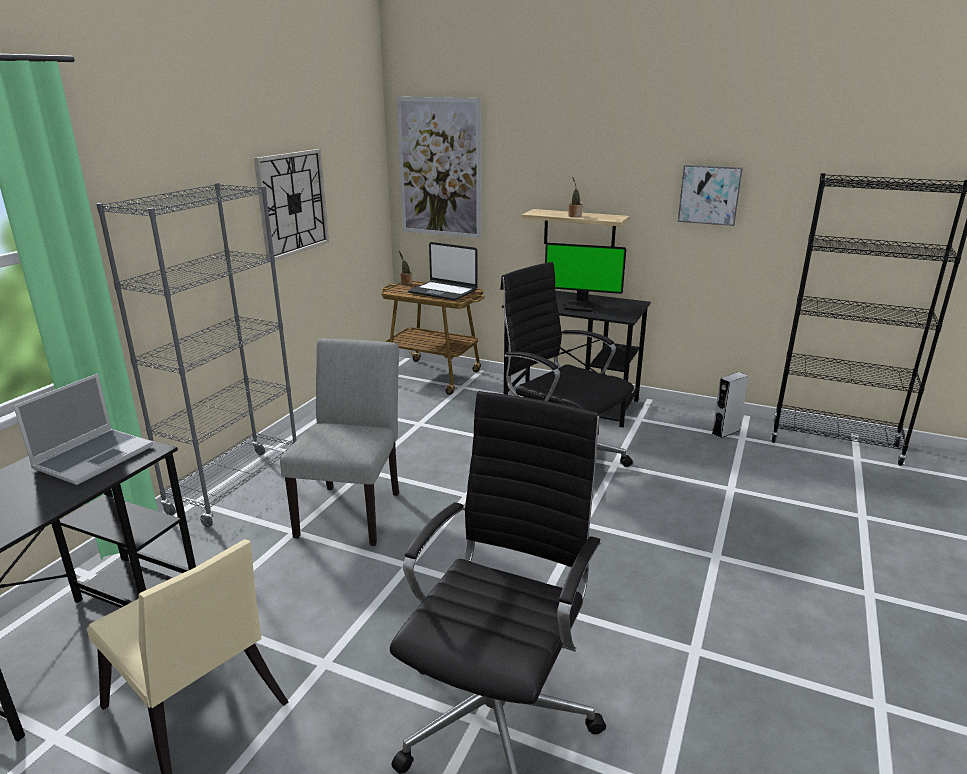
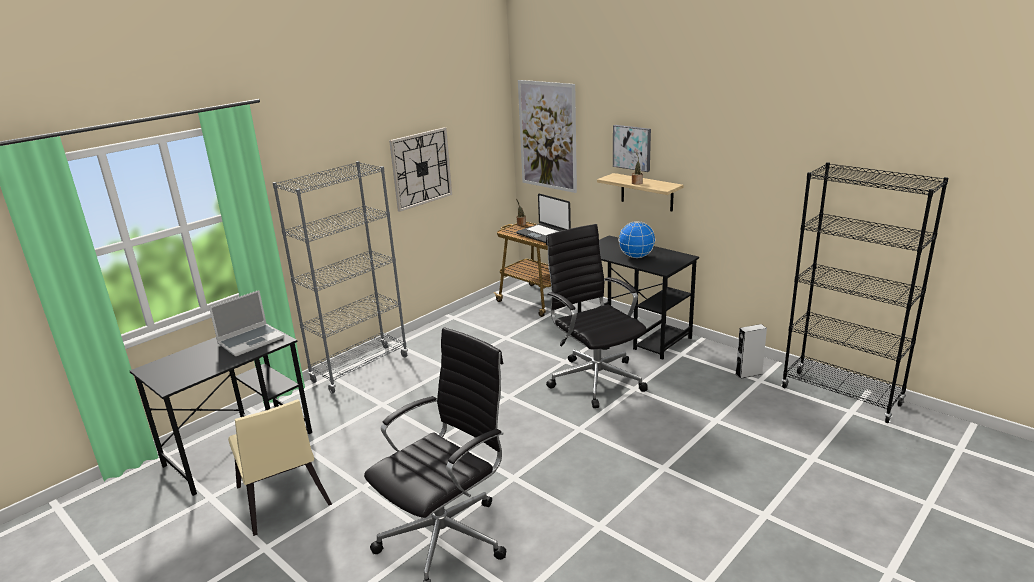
camera: 20 degrees right, 0 degrees up
(353, 509) = (426, 395): grey chair -> none
(581, 306) = (636, 256): monitor -> globe
(709, 195) = (743, 172): picture -> picture (632, 147)

